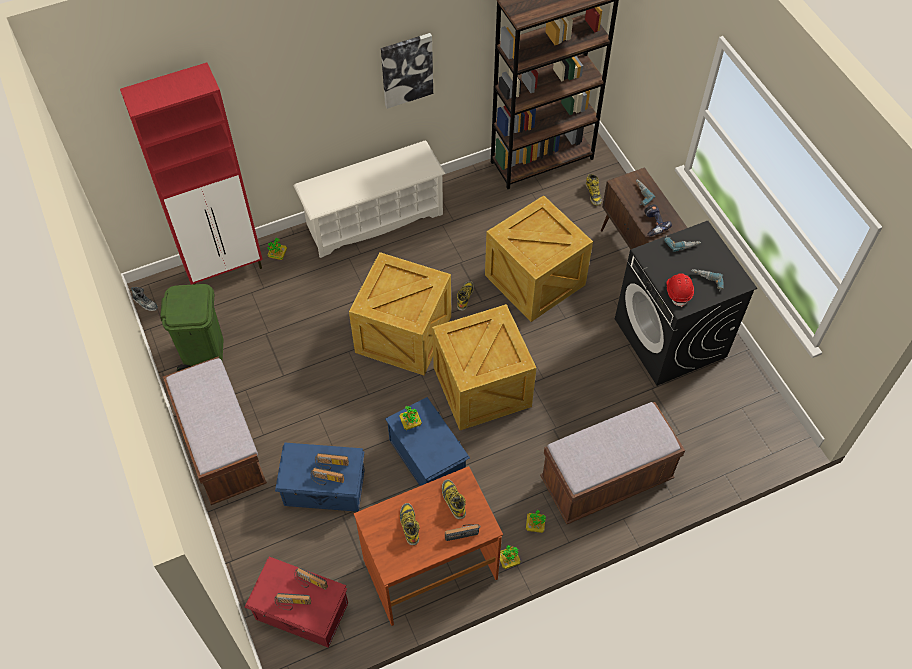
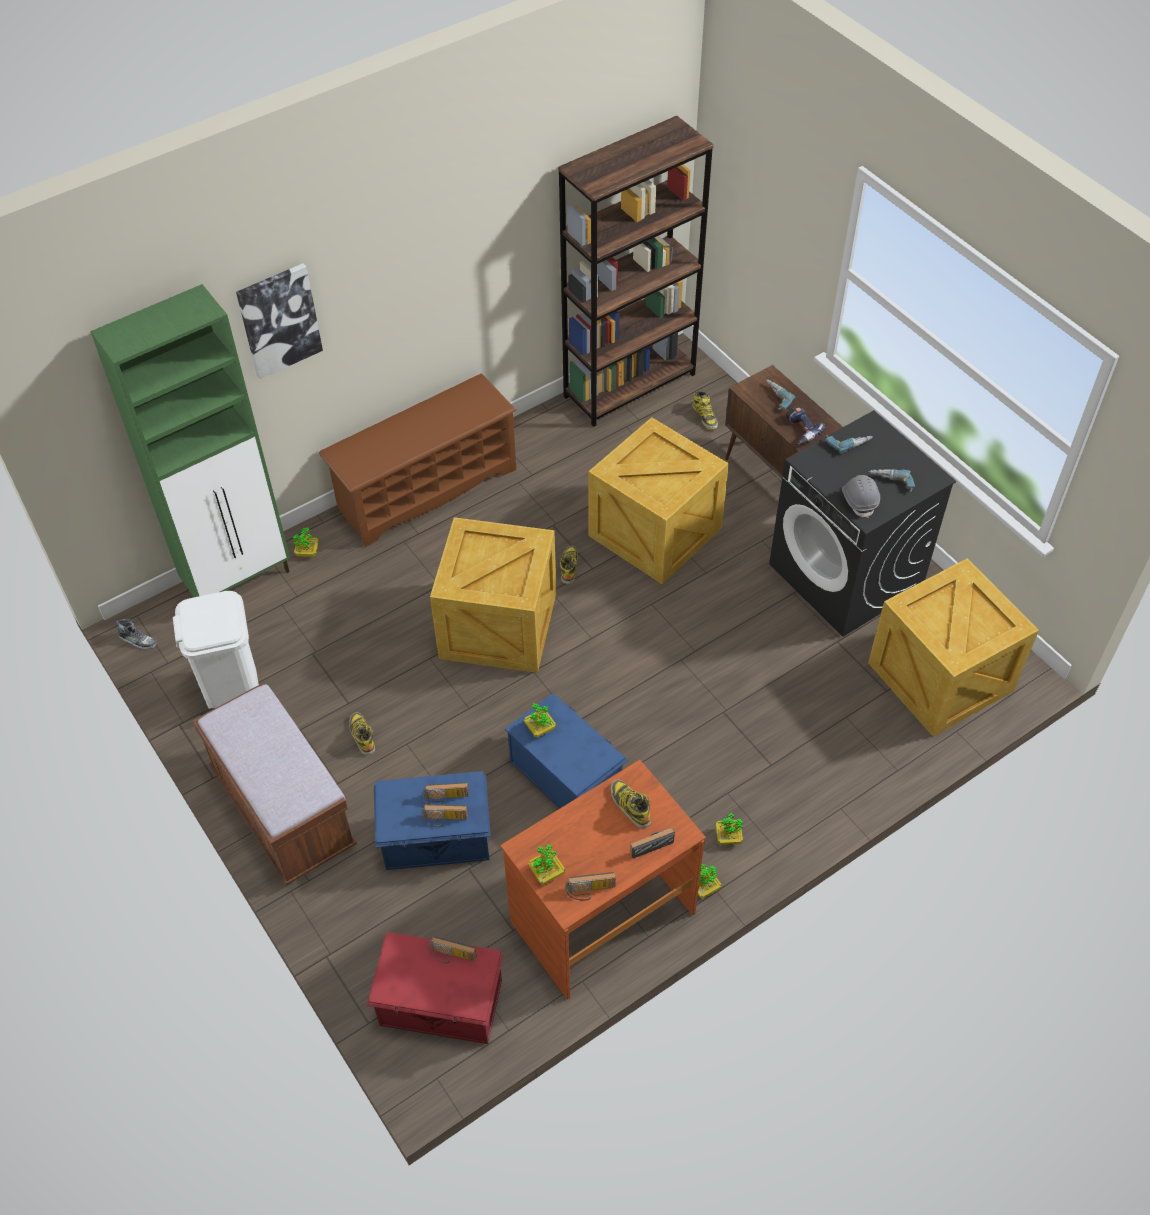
camera: 10 degrees left, 5 degrees down
(204, 352) = (232, 691): green trash can -> white trash can
(226, 269) = (240, 580): red cabinet -> green cabinet
(293, 604) = (434, 988): radio -> radio (590, 891)
(374, 219) = (426, 488): white shoe rack -> brown shoe rack
(382, 540) = (546, 872): none -> potted plant
(406, 70) = (452, 276): picture -> picture (279, 320)
(409, 525) = (579, 846): boot -> boot (362, 735)
(481, 388) = (617, 676): crate -> crate (940, 679)
(606, 480) = (806, 764): brown bench -> none
(678, 292) = (859, 500): red hard hat -> grey hard hat

